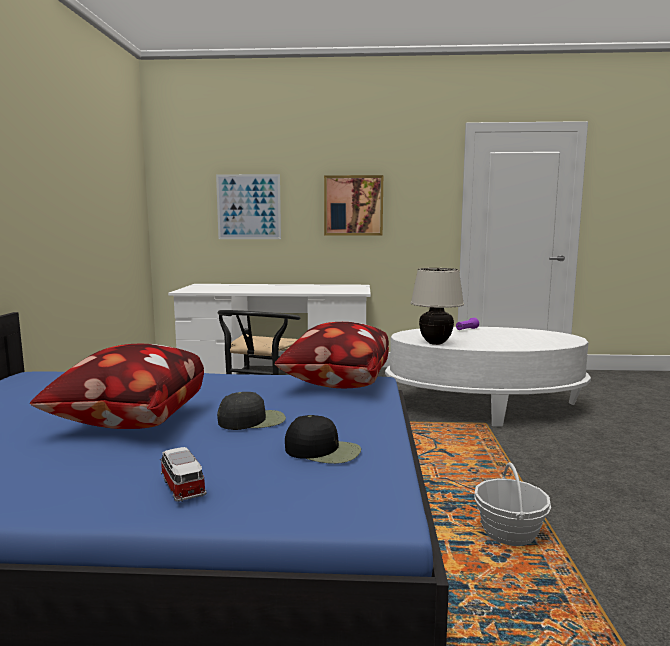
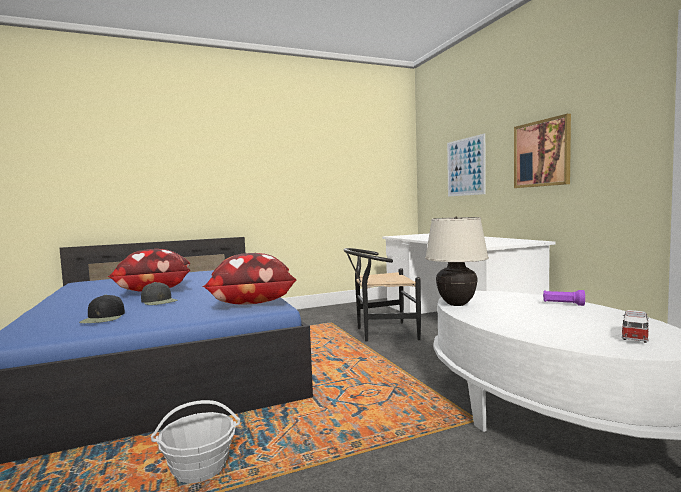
camera: 65 degrees right, 5 degrees down
(182, 487) = (59, 309): toy car -> toy car (635, 336)

